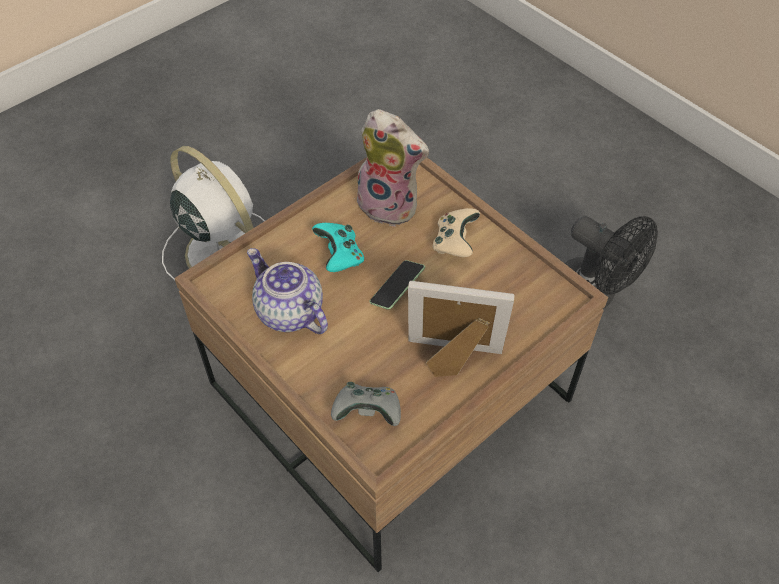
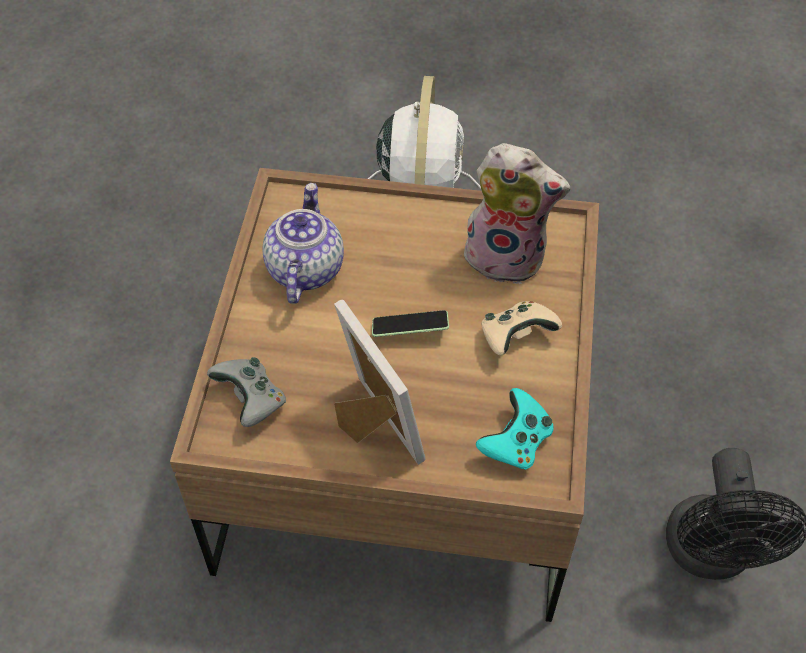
camera: 50 degrees right, 0 degrees up
(340, 256) = (403, 262): turquoise game controller -> turquoise game controller (515, 443)
(391, 205) = (507, 256): plush toy -> plush toy turned 60 degrees counterclockwise

